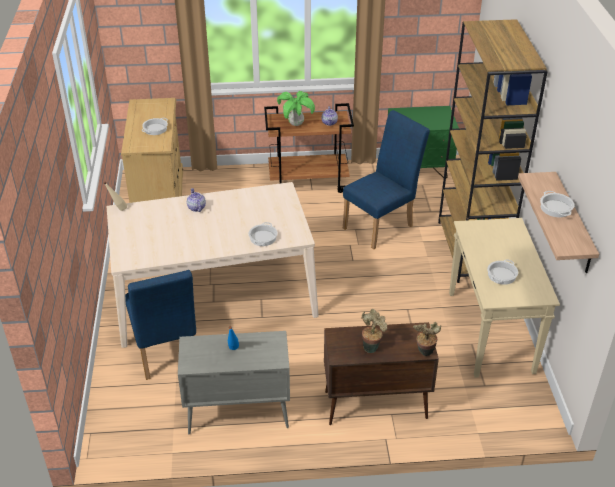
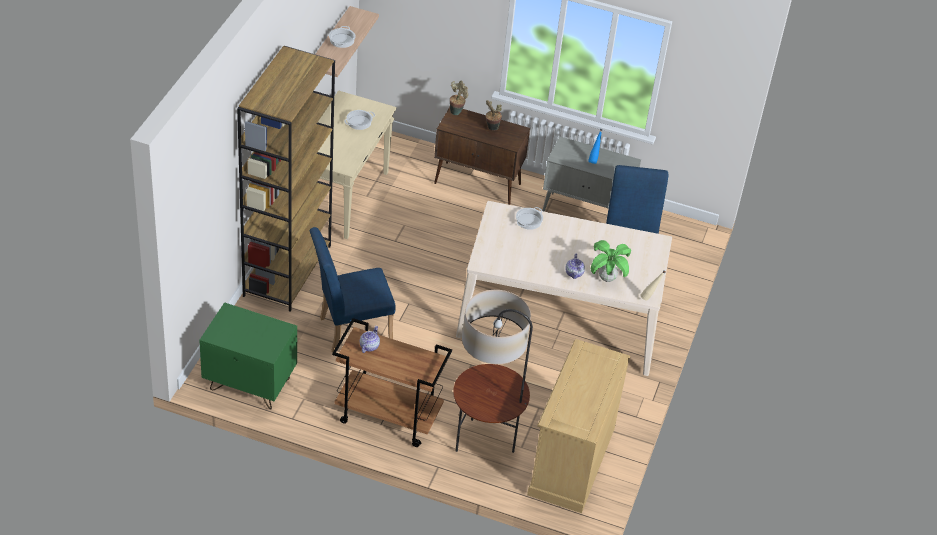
camera: 160 degrees left, 5 degrees up
(155, 129) = (581, 377): cooking pot -> none
(229, 189) = (485, 442): none -> floor lamp
(296, 124) = (408, 358): potted plant -> potted plant (607, 278)

